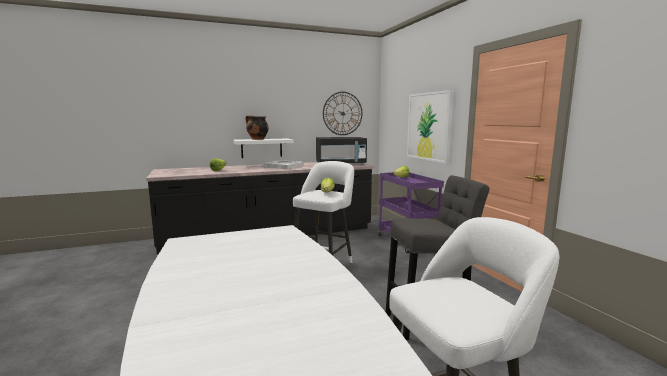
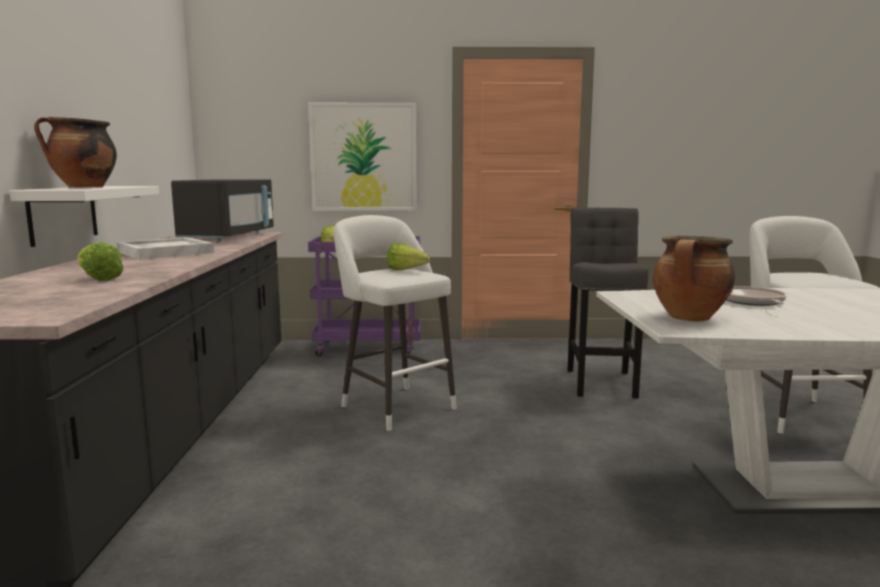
camera: 70 degrees left, 0 degrees up
(210, 244) = (690, 318): none -> cooking pot
(271, 260) = (752, 302): none -> frying pan
(342, 113) = (160, 129): wall clock -> none

